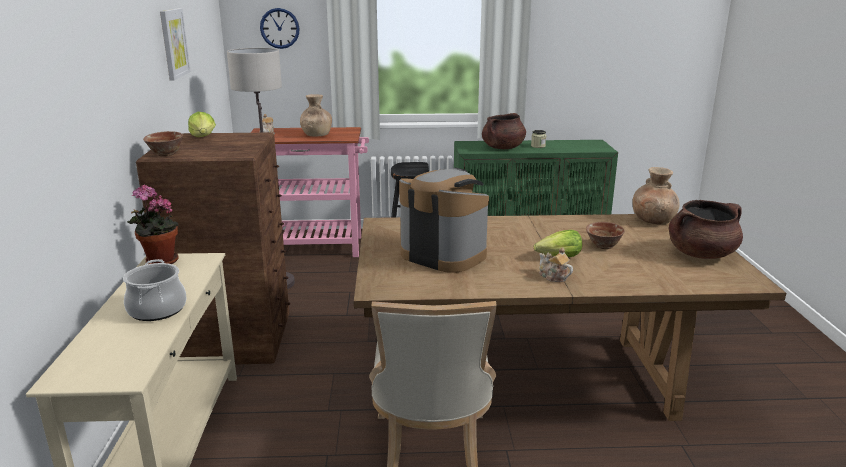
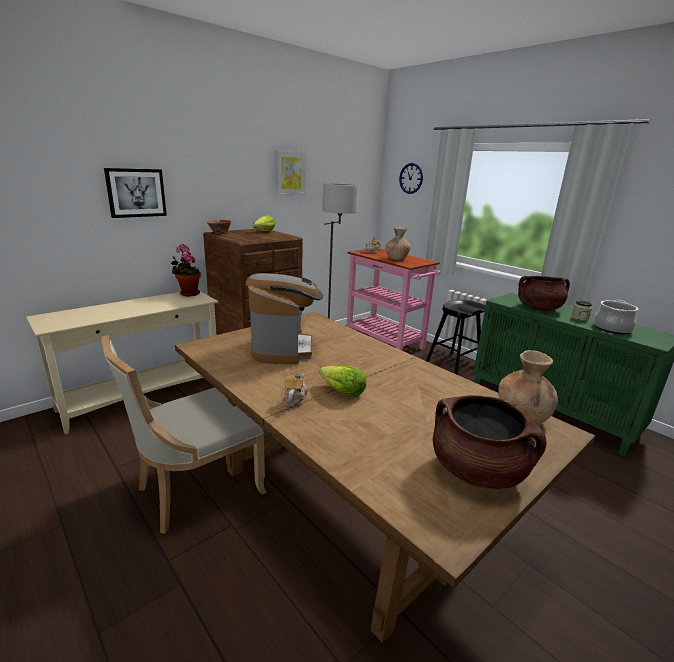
camera: 50 degrees right, 0 degrees up
(76, 117) = (136, 193): none -> picture
(157, 309) = (129, 310): cooking pot -> cooking pot (611, 328)
(603, 246) = (402, 406): bowl -> none

